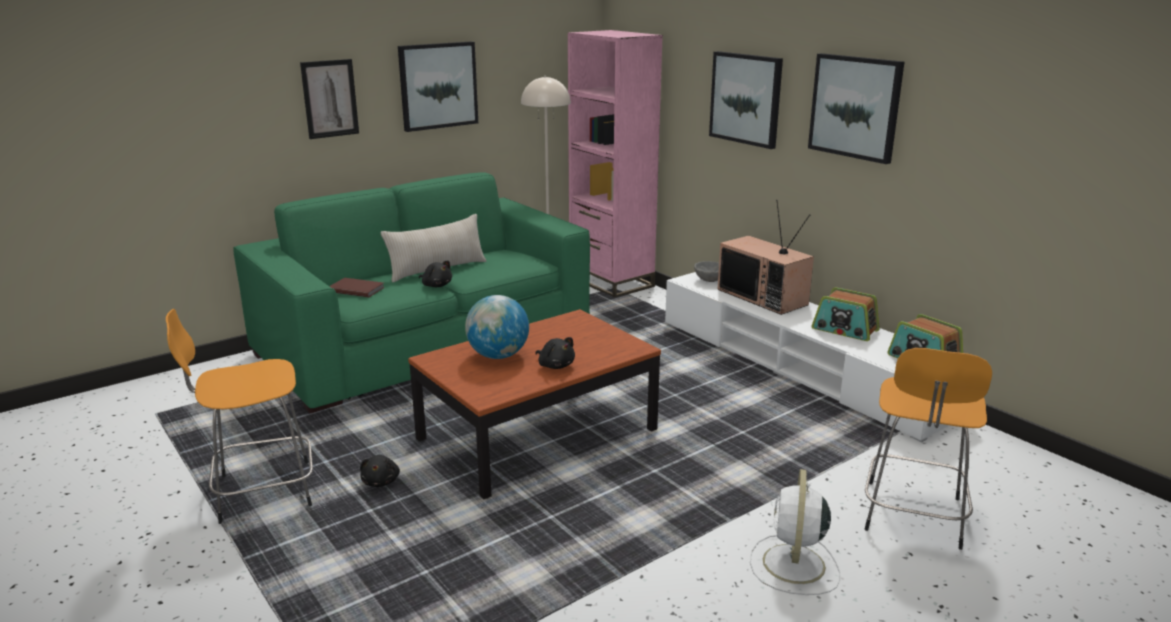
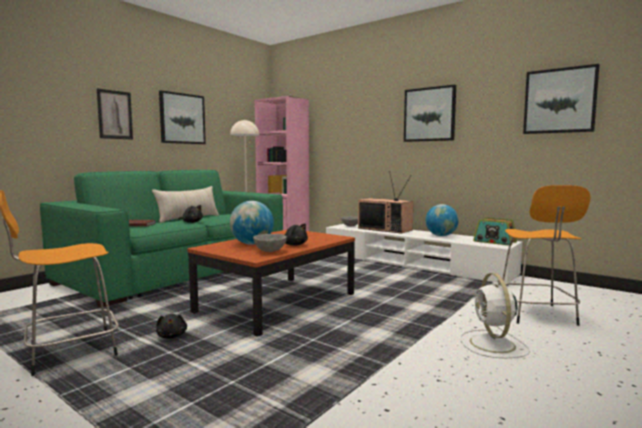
camera: 15 degrees left, 15 degrees down
(512, 382) = (270, 251): none -> grey bowl
(746, 98) = (362, 123): picture -> picture (559, 101)
(844, 330) = (441, 236): radio -> globe

